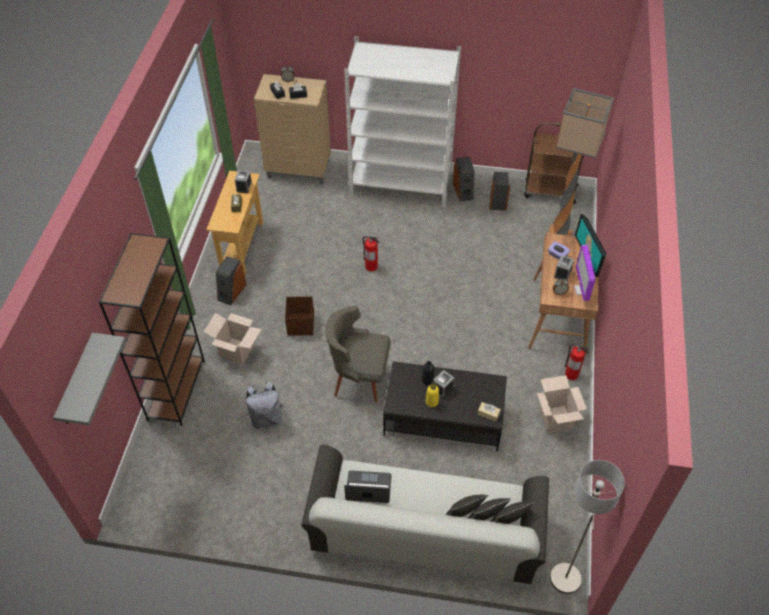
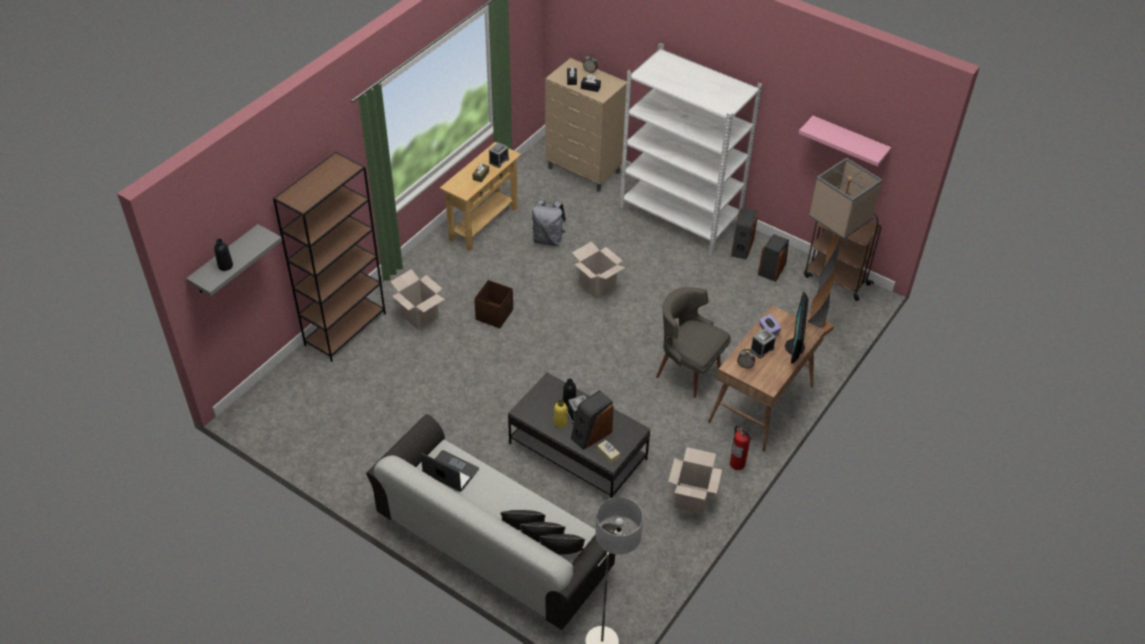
camera: 25 degrees right, 5 degrees down
(86, 388) = (225, 266): none -> black bottle
(231, 292) = (448, 262): speaker -> speaker (591, 434)
(266, 417) = (410, 384): grey backpack -> grey backpack (548, 239)
(360, 380) = (519, 386): grey chair -> grey chair (688, 373)
(371, 266) = (597, 286): fire extinguisher -> cardboard box
(548, 74) = (849, 141): none -> pink shelf
(581, 290) = (770, 372): monitor -> none

